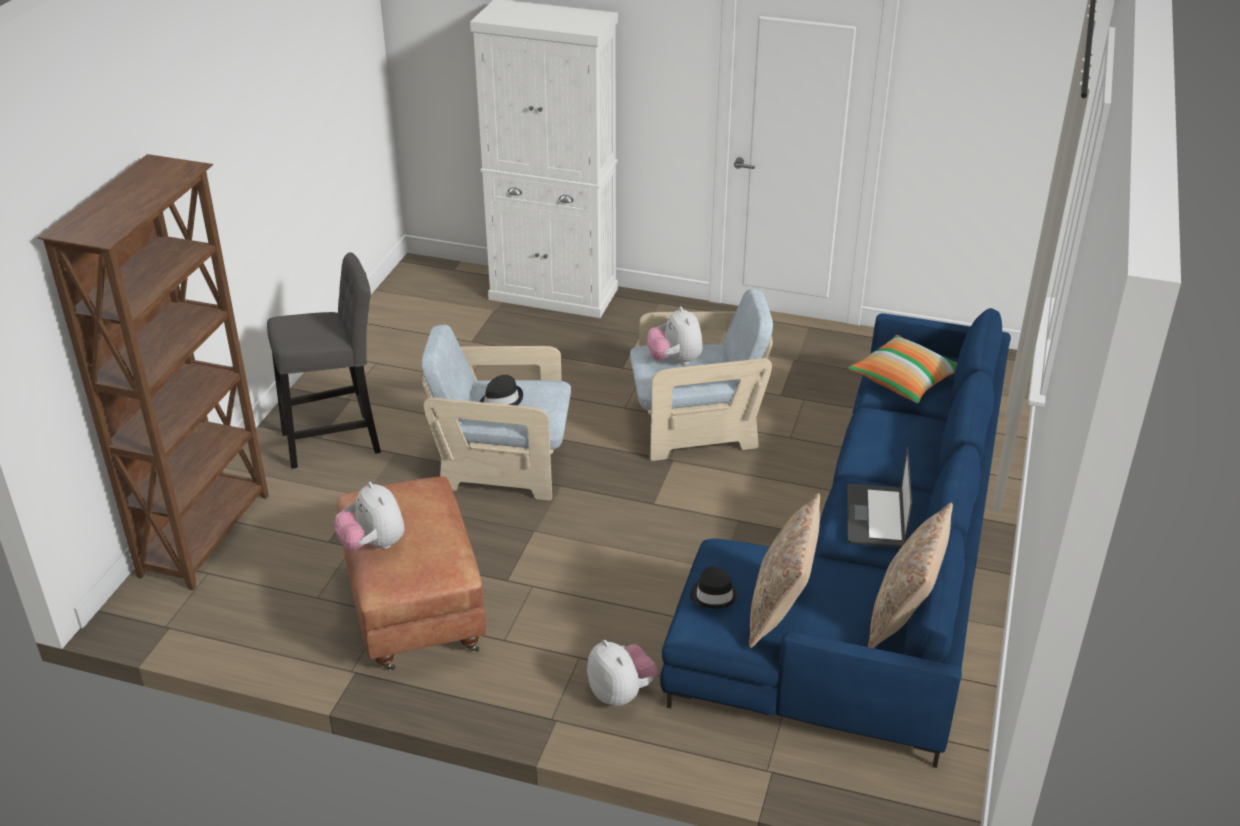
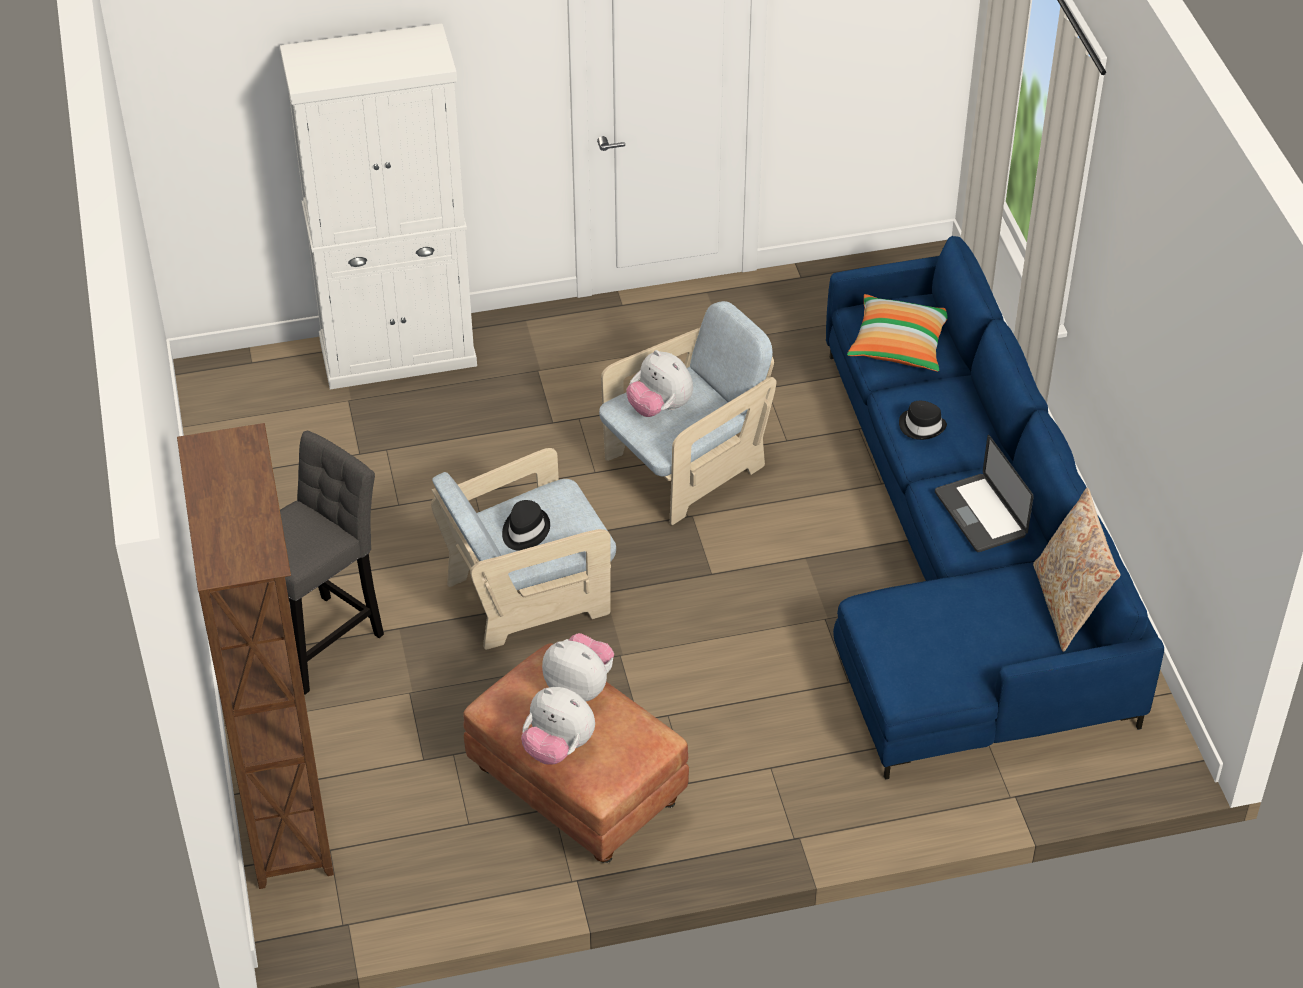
camera: 30 degrees left, 10 degrees up
(621, 693) = (835, 784): plush toy -> plush toy (580, 686)
(714, 595) = (900, 657): black hat -> black hat (922, 426)
(780, 610) = (966, 646): beige pillow -> none

